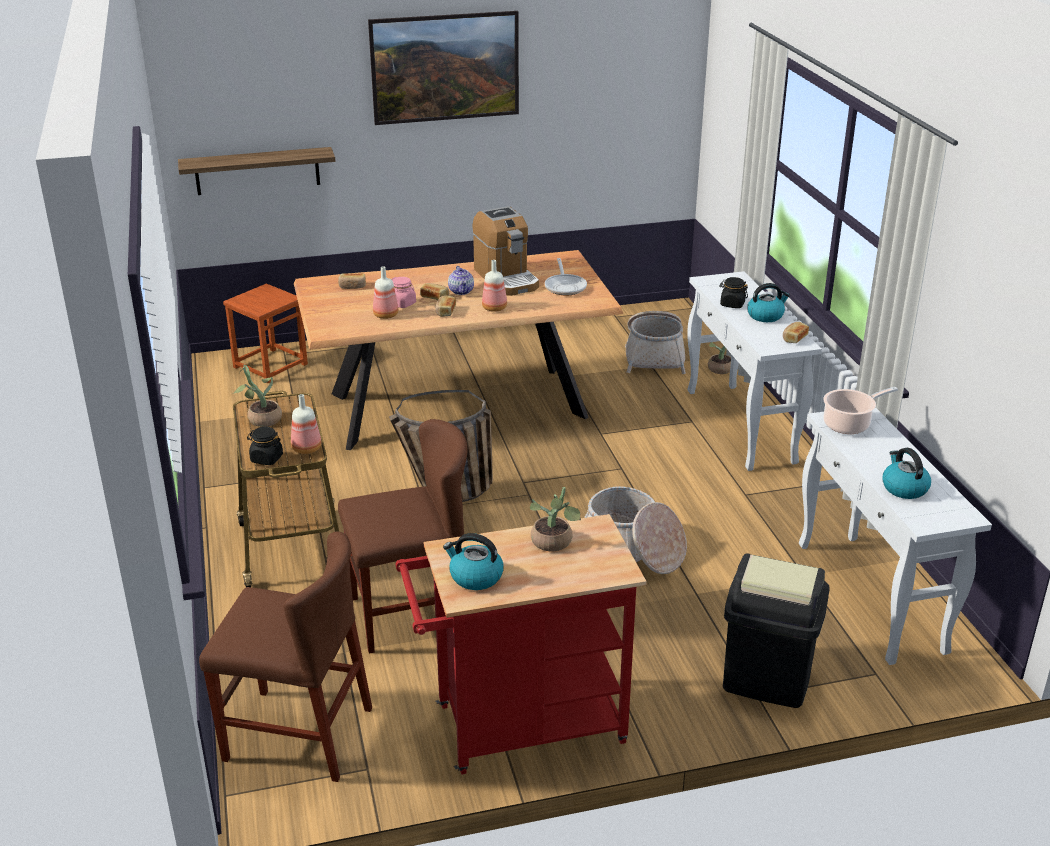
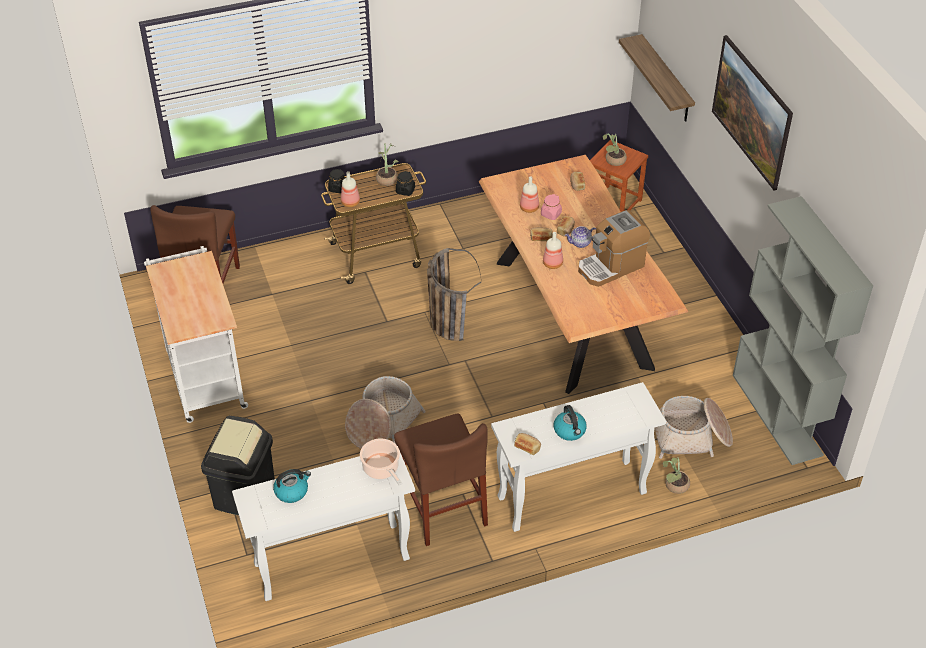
camera: 85 degrees right, 15 degrees up
(411, 614) = (307, 318): brown chair -> brown chair (442, 506)
(475, 577) = (176, 273): kettle -> none
(518, 728) = (204, 375): red cart -> white cart
(554, 544) = (205, 303): potted plant -> potted plant (613, 161)
(565, 286) = (603, 302): frying pan -> none
(625, 313) = (777, 414): none -> grey bookcase
(732, 304) = (589, 409): black jar -> black jar (405, 190)

